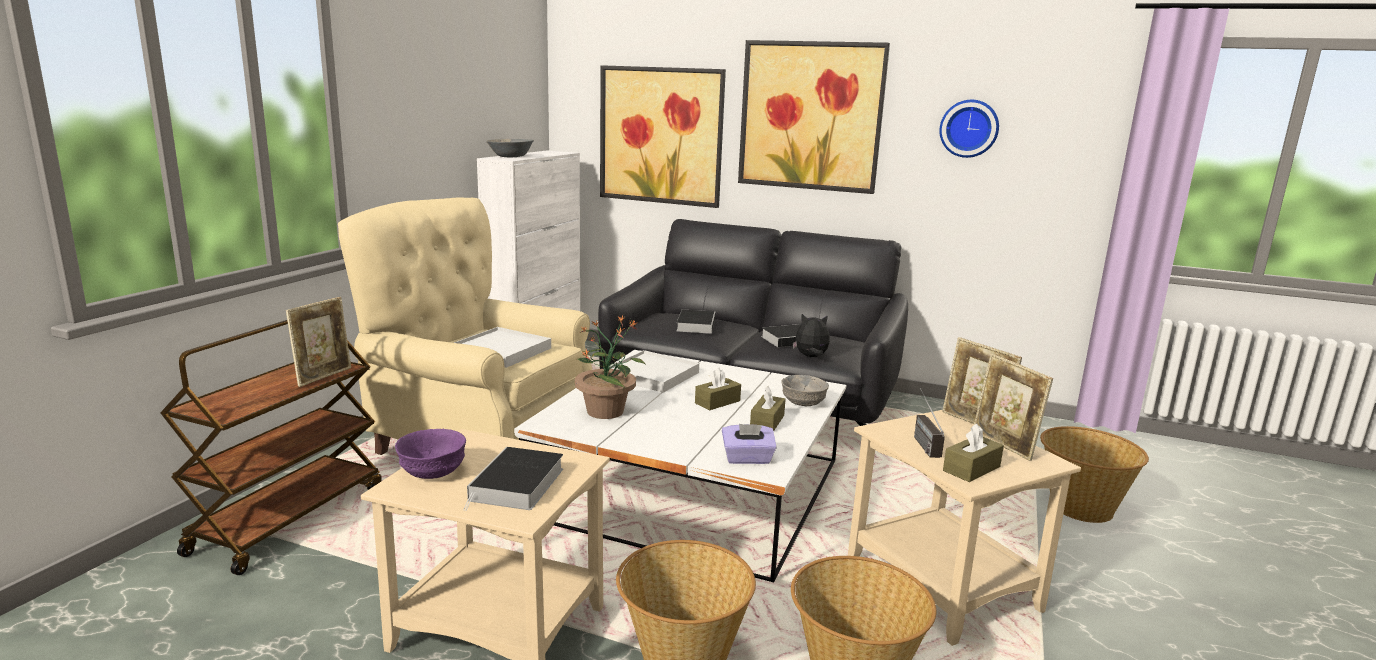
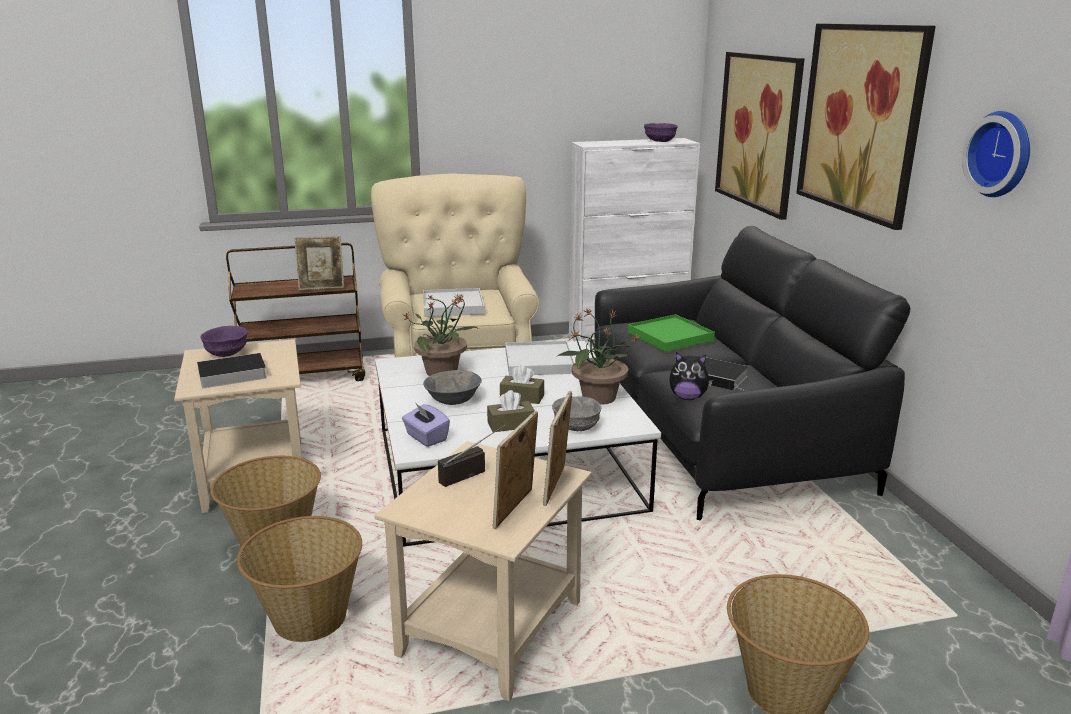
camera: 55 degrees right, 5 degrees up
(511, 157) = (604, 143): grey bowl -> grey bowl (454, 400)
(546, 153) = (659, 141): none -> purple bowl
(695, 325) = (670, 336): book -> green tray
(757, 381) = (597, 397): none -> potted plant
(811, 357) = (688, 397): plush toy -> plush toy turned 135 degrees clockwise
(971, 469) = (436, 504): brown tissue box -> none

